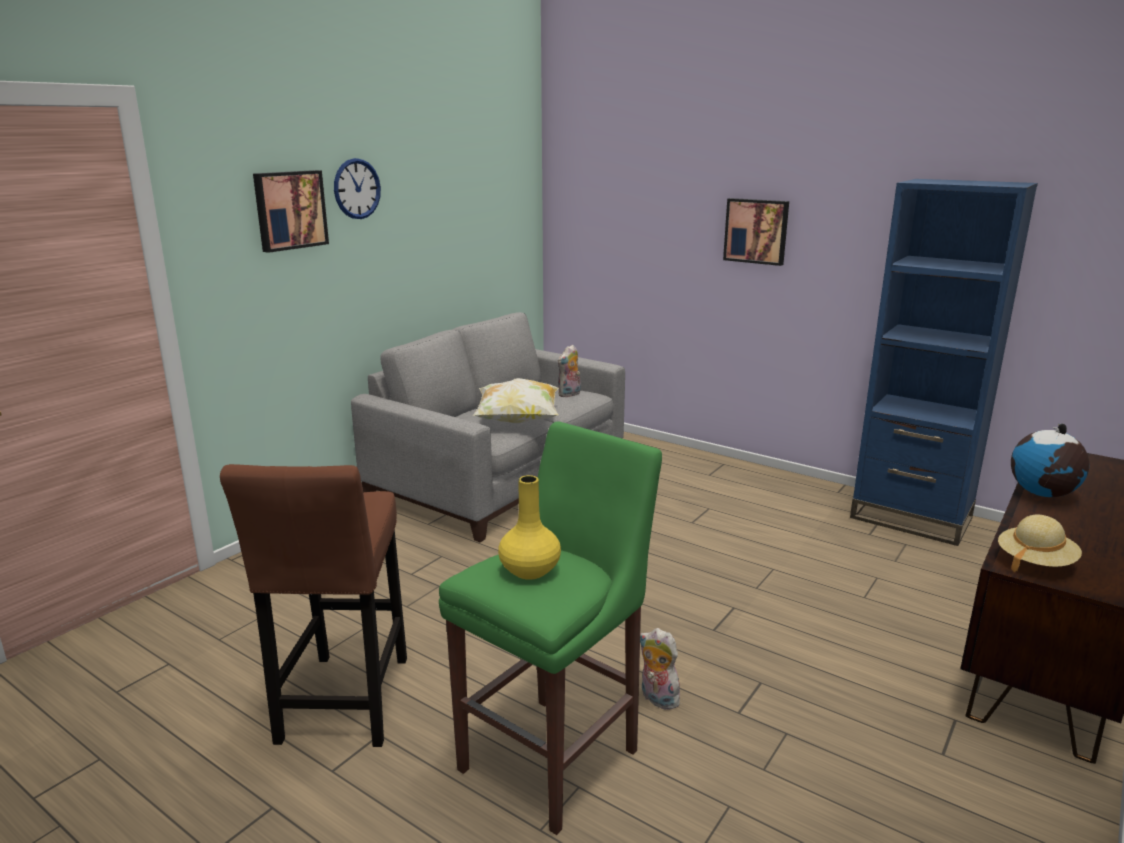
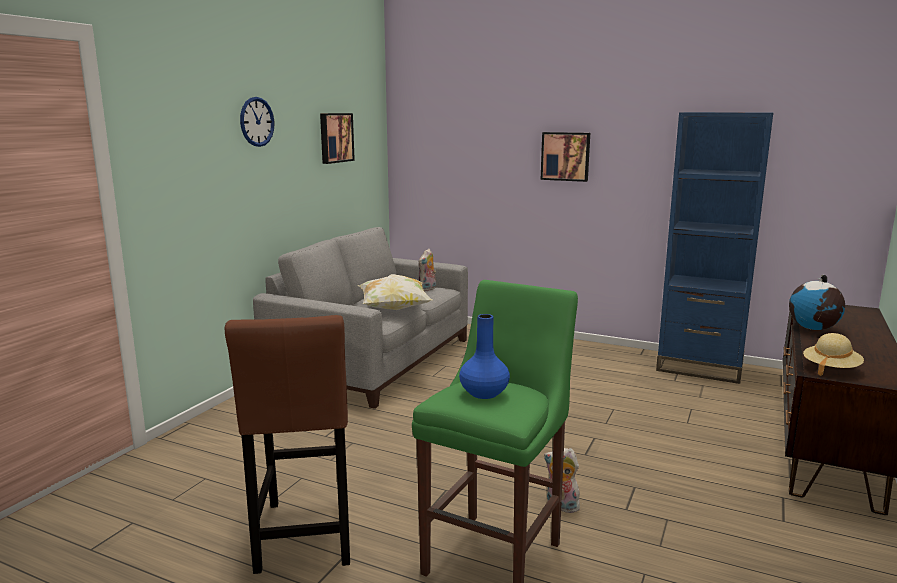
camera: 10 degrees left, 5 degrees down
(289, 210) = (207, 136): picture -> picture (335, 137)
(529, 571) = (484, 393): yellow vase -> blue vase

